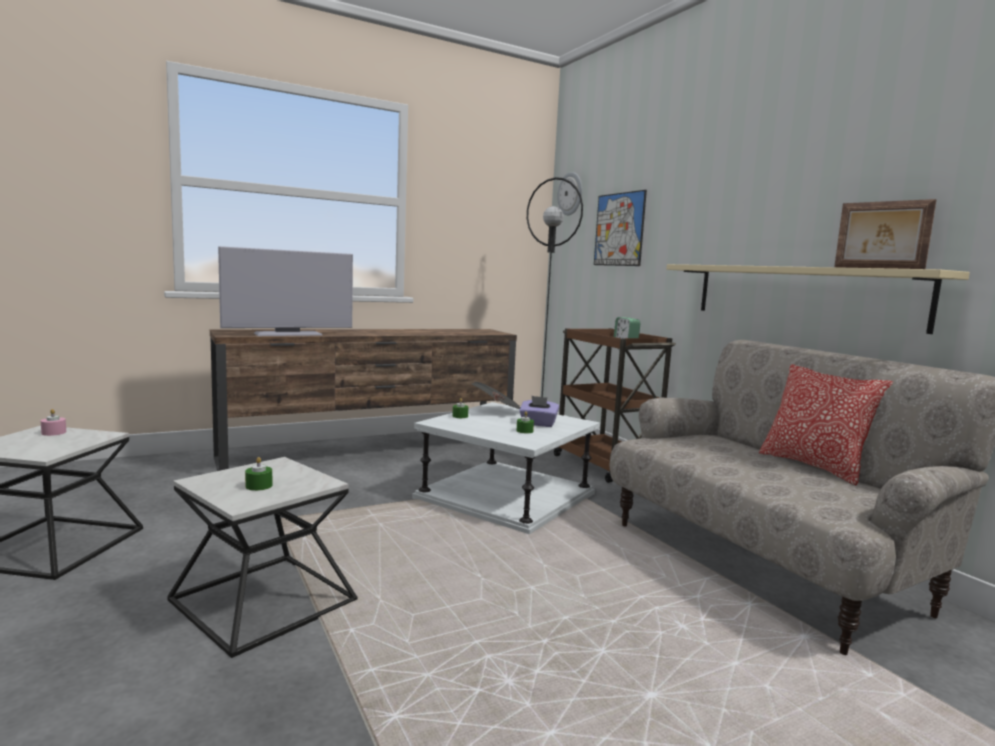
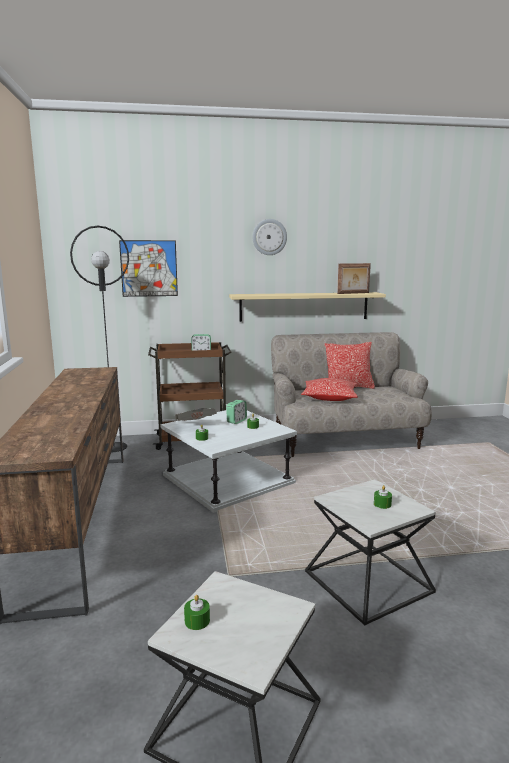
camera: 70 degrees left, 5 degrees up
(54, 432) = (197, 621): pink candle -> green candle
(288, 334) = (69, 430): television -> none
(538, 424) = (236, 421): purple tissue box -> alarm clock
(570, 194) = (75, 234): wall clock -> wall clock (269, 237)
(711, 454) = (329, 398): none -> pillow

